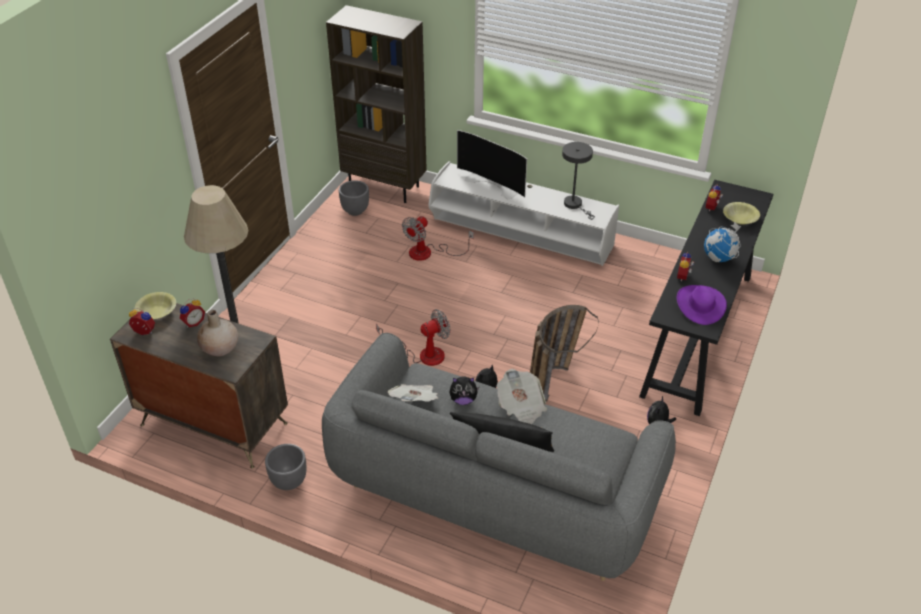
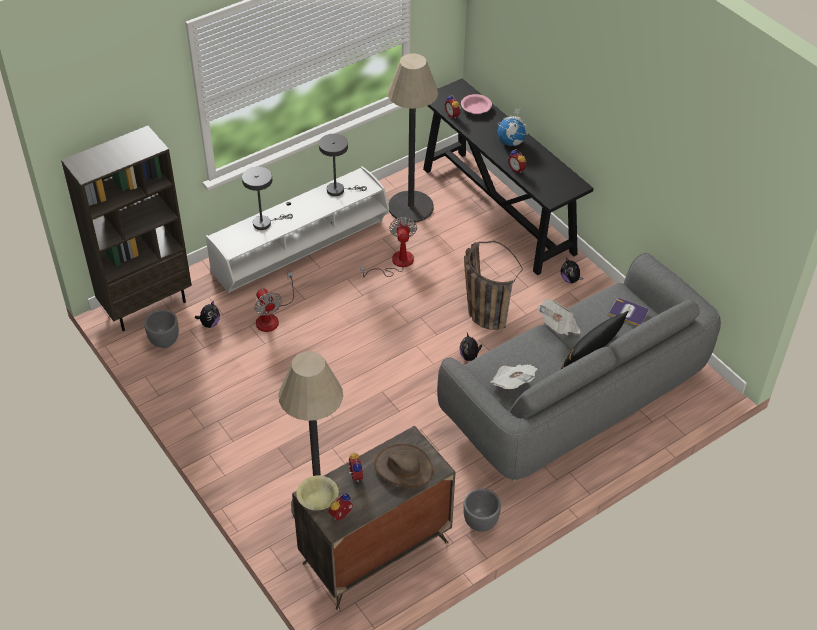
camera: 60 degrees left, 5 degrees up
(220, 348) = (403, 467): beige vase -> brown hat
(423, 354) = (397, 377): fan -> fan (396, 263)
(463, 400) = (529, 354): plush toy -> plush toy (209, 323)
(494, 184) = (265, 223): television -> grey table lamp
(589, 455) = (628, 312): none -> book
(639, 275) = (410, 207): none -> floor lamp
(700, 305) = (552, 177): purple hat -> none
(740, 218) = (476, 108): yellow bowl -> pink bowl

